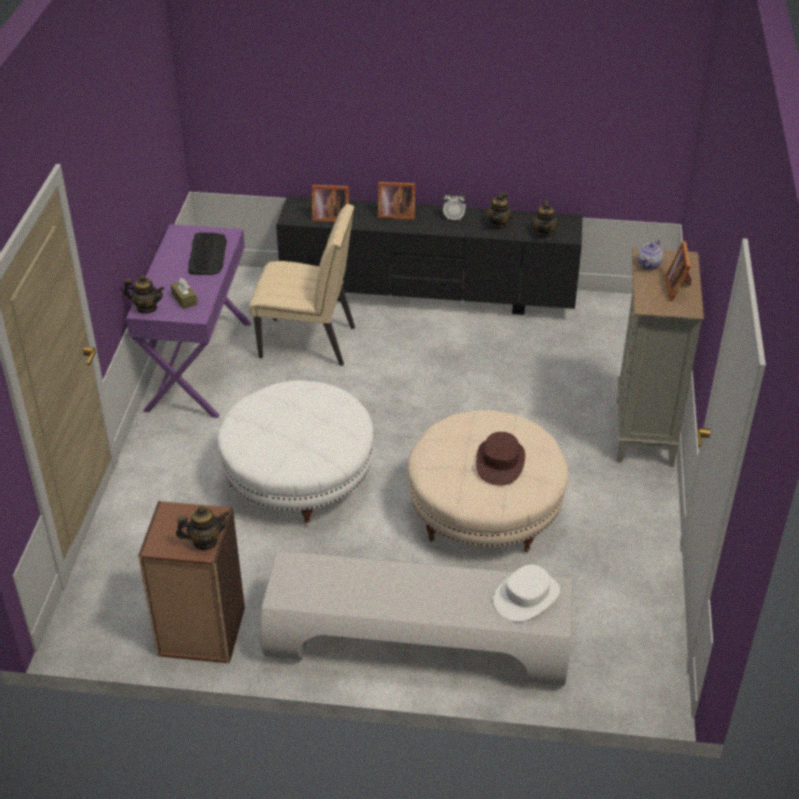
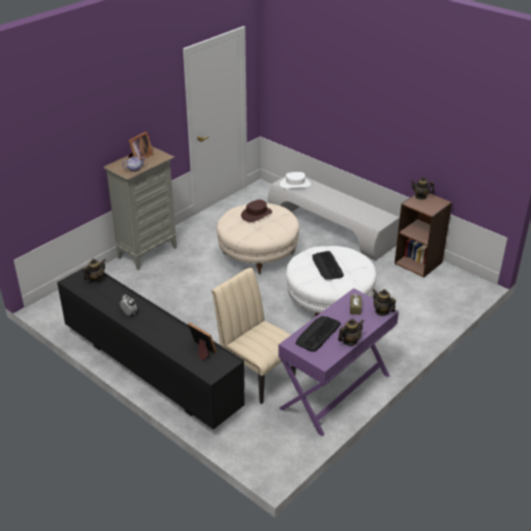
camera: 145 degrees left, 5 degrees down
(298, 416) = (327, 266): none -> keyboard
(395, 214) = (159, 333): picture frame -> none
(498, 225) = (111, 296): teapot -> teapot (350, 341)

